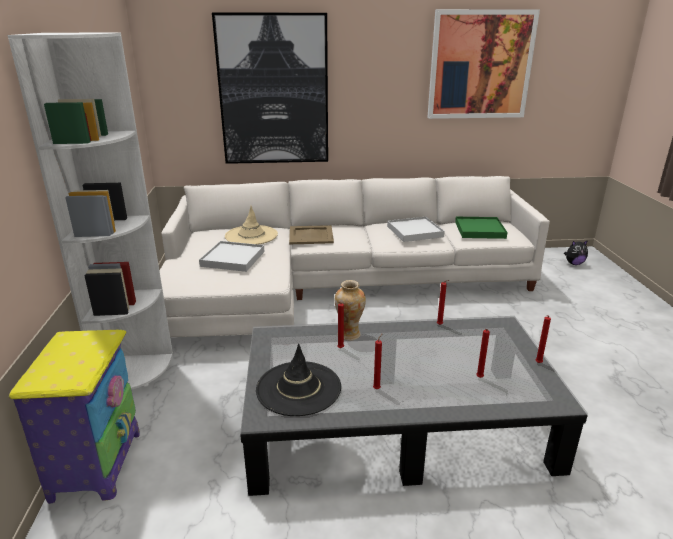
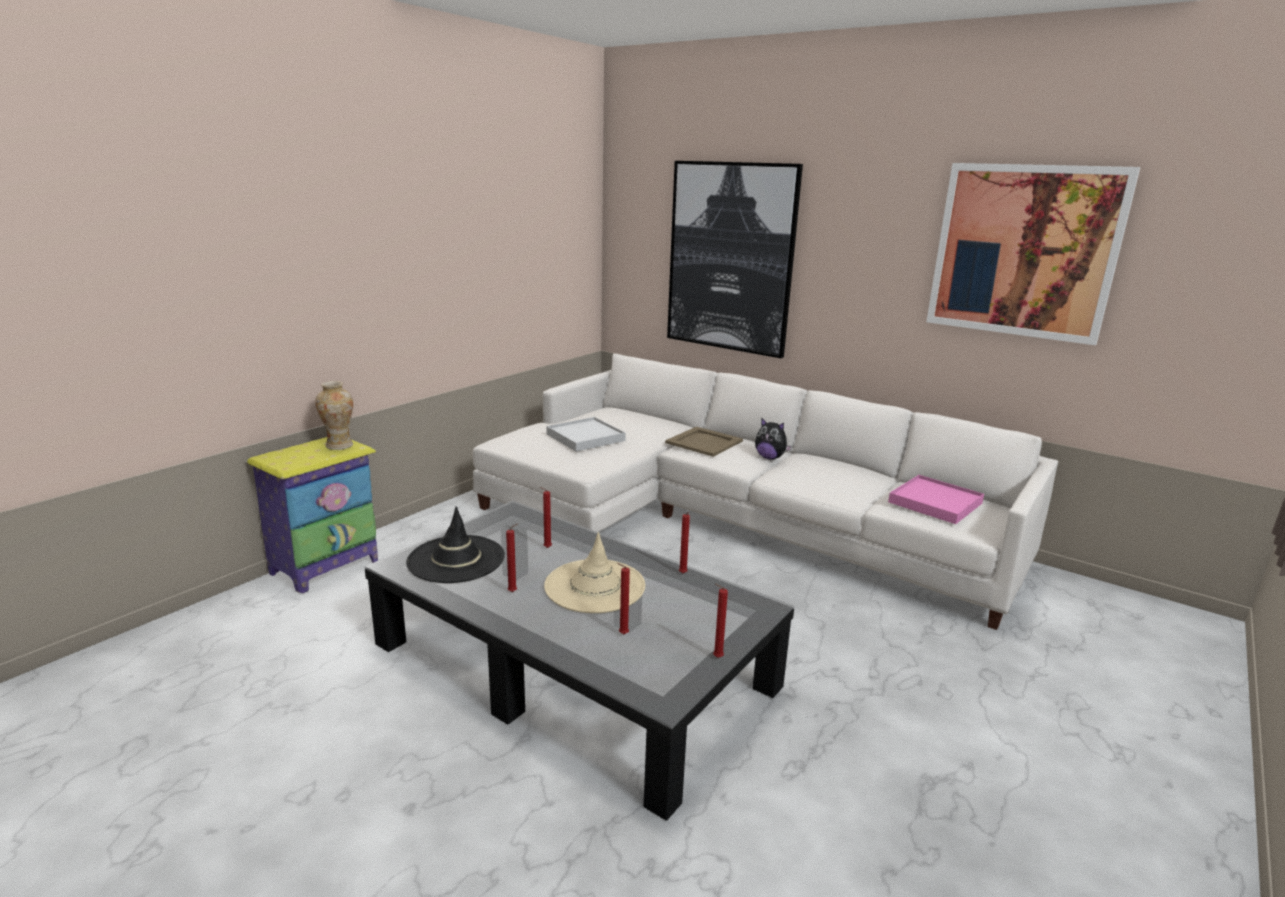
camera: 40 degrees right, 5 degrees down
(136, 378) = (434, 522): white bookcase -> none
(251, 235) = (641, 423): beige hat -> beige hat (595, 586)
(349, 334) = (576, 541): vase -> vase (339, 445)
(415, 231) = (836, 476): white tray -> none
(479, 230) = (935, 502): green tray -> pink tray
(574, 263) = (1149, 628): plush toy -> plush toy (770, 457)

